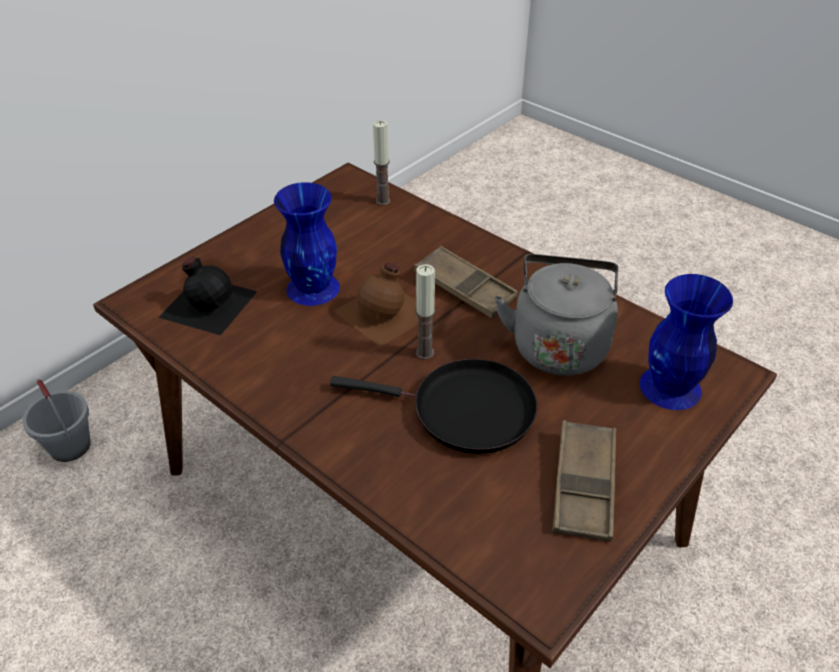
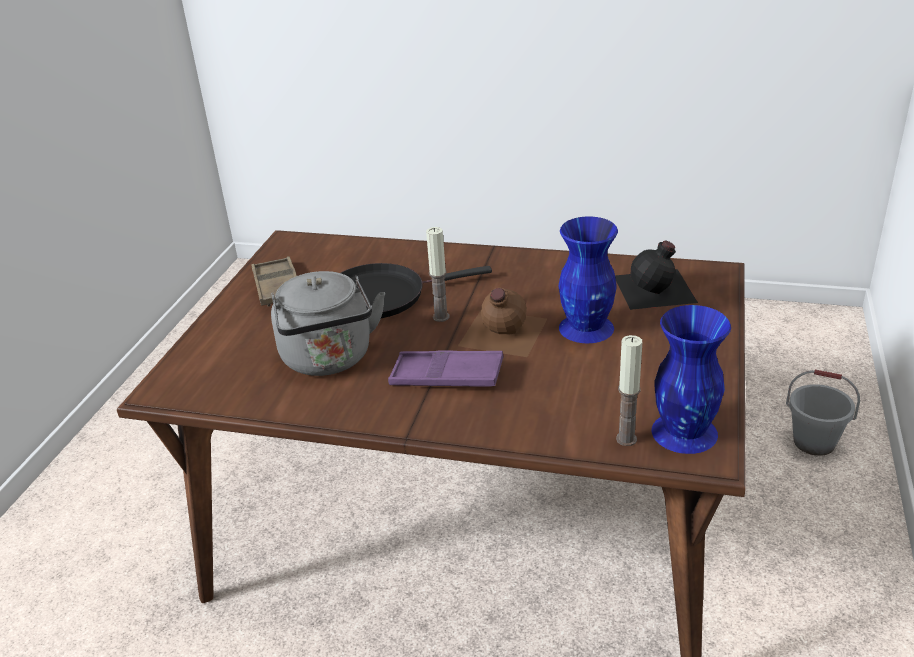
camera: 155 degrees right, 10 degrees down
(464, 288) = (446, 376): brown tray -> purple tray
(669, 388) = (220, 360): blue vase -> blue vase (684, 431)

